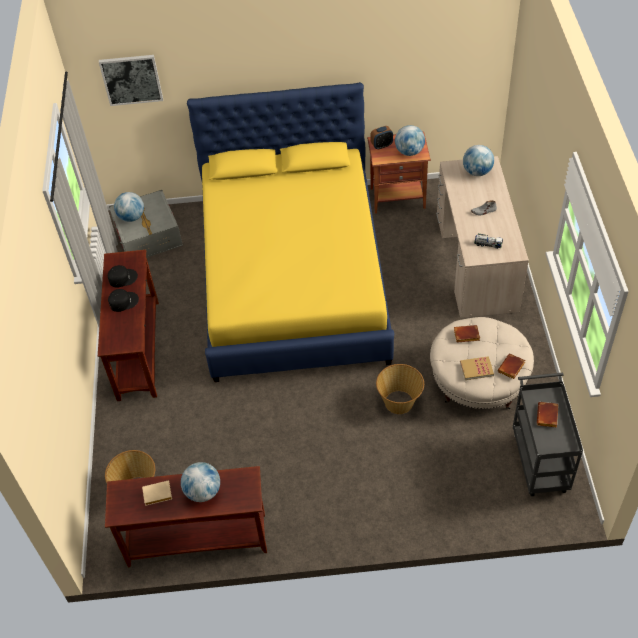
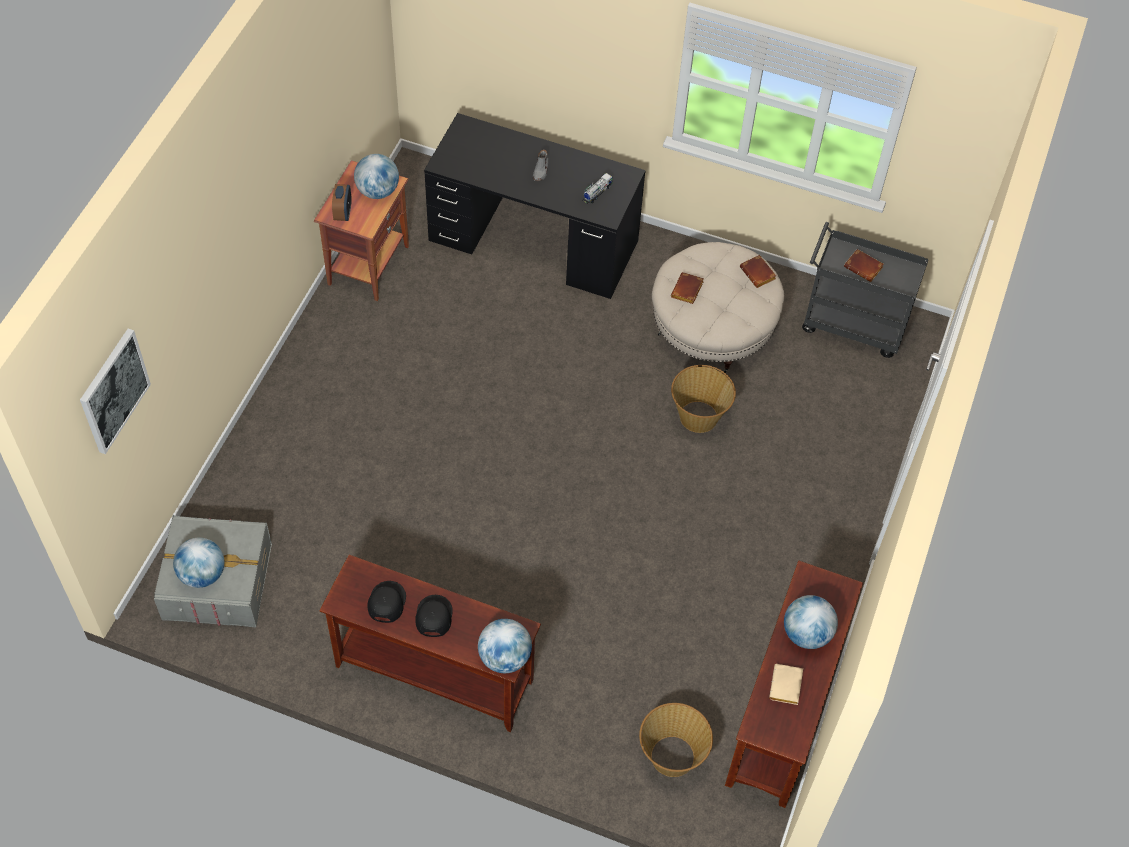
camera: 70 degrees left, 5 degrees up
(293, 278) = (428, 438): yellow bed -> none
(475, 261) = (533, 241): beige desk -> black desk
(476, 369) = (741, 305): book -> none
(477, 172) = (470, 144): globe -> globe (504, 658)

